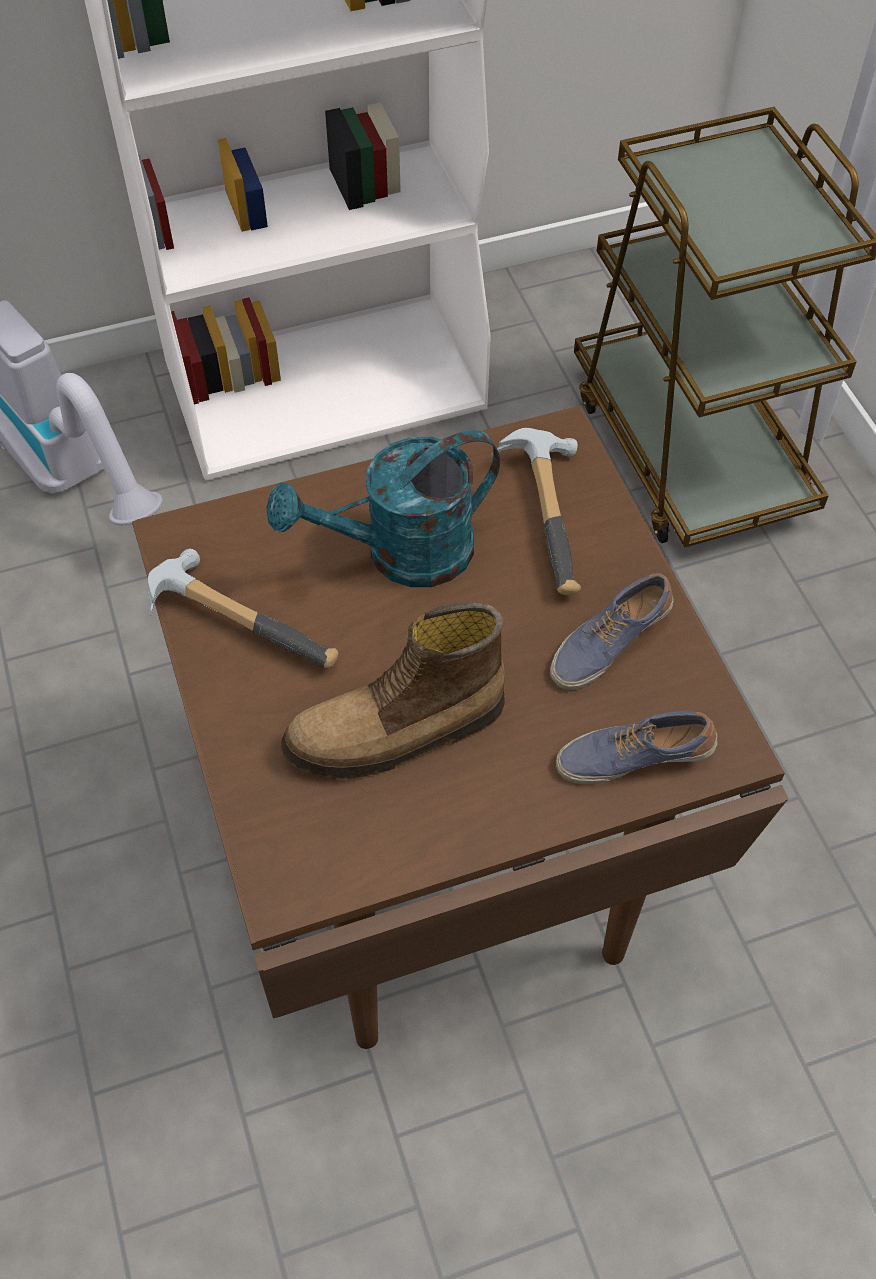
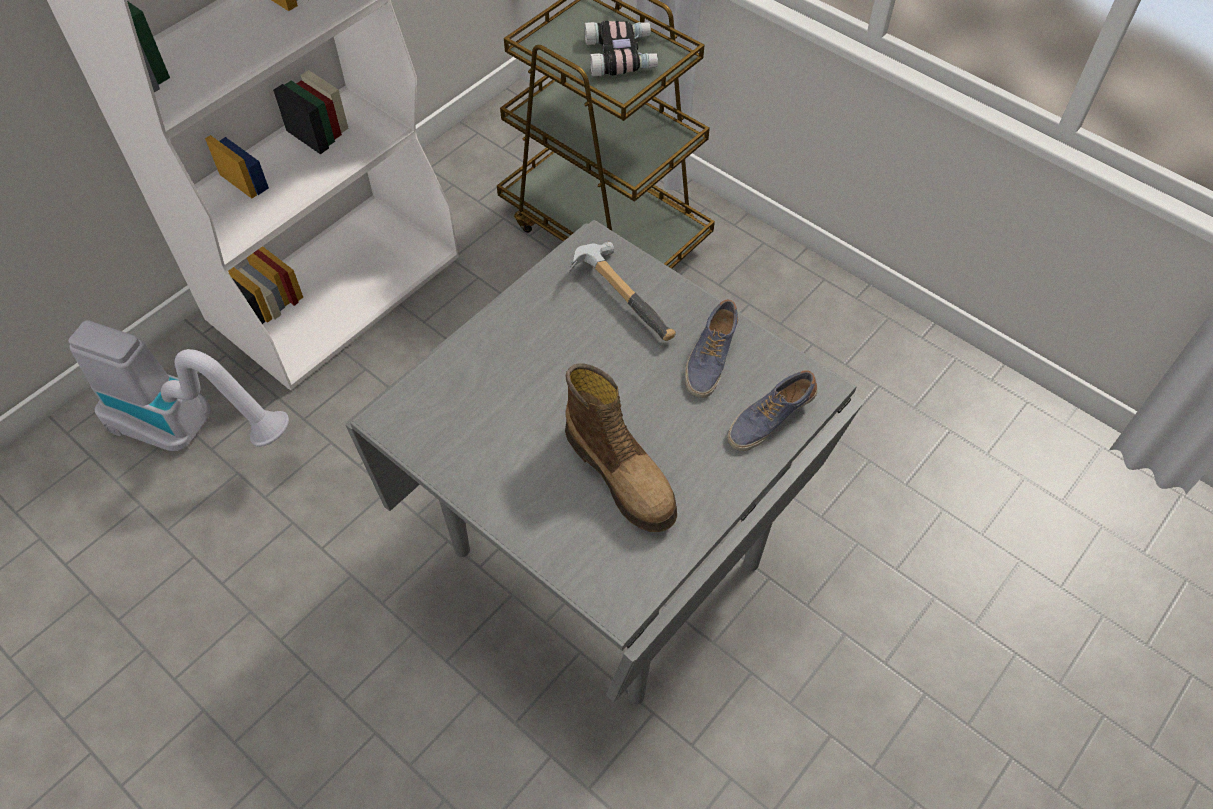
camera: 30 degrees left, 0 degrees up
(242, 618) = (472, 450): hammer -> none
(397, 732) = (622, 473): boot -> boot turned 75 degrees counterclockwise
(401, 555) = (547, 362): turquoise watering can -> none
(440, 849) = (607, 555): brown dining table -> grey dining table
(764, 217) = (622, 56): none -> binoculars

